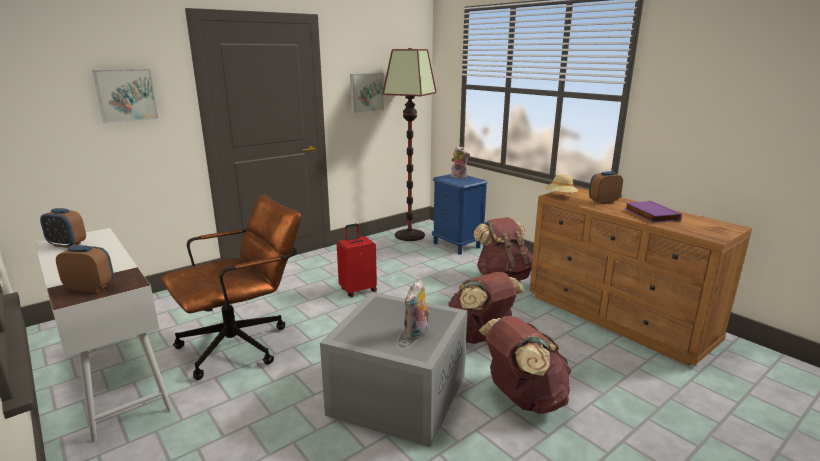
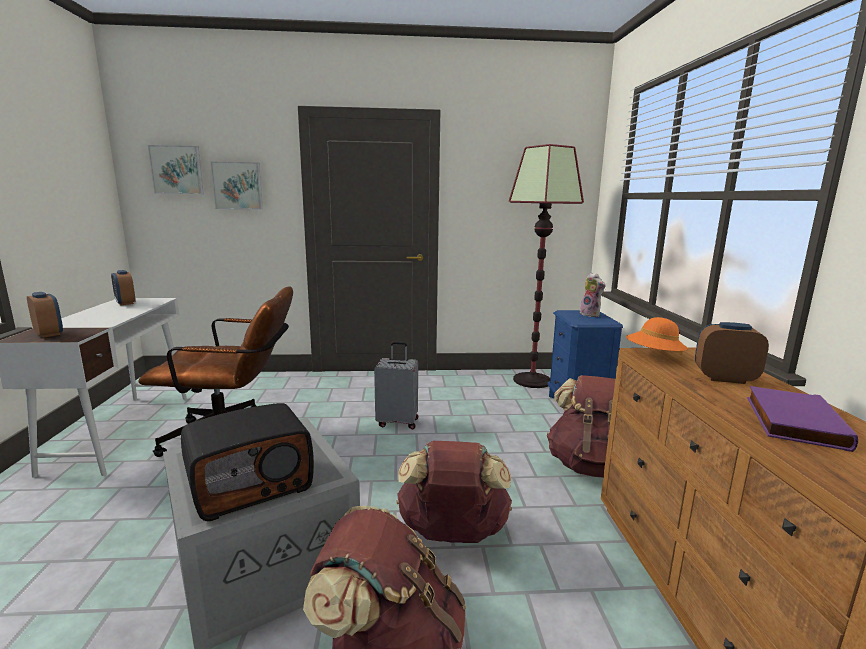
camera: 35 degrees right, 5 degrees down
(358, 290) = (398, 422): red suitcase -> grey suitcase
(366, 92) = (497, 200): picture -> picture (177, 170)
(417, 334) = (251, 485): plush toy -> radio
(560, 197) = (654, 356): beige hat -> orange hat

